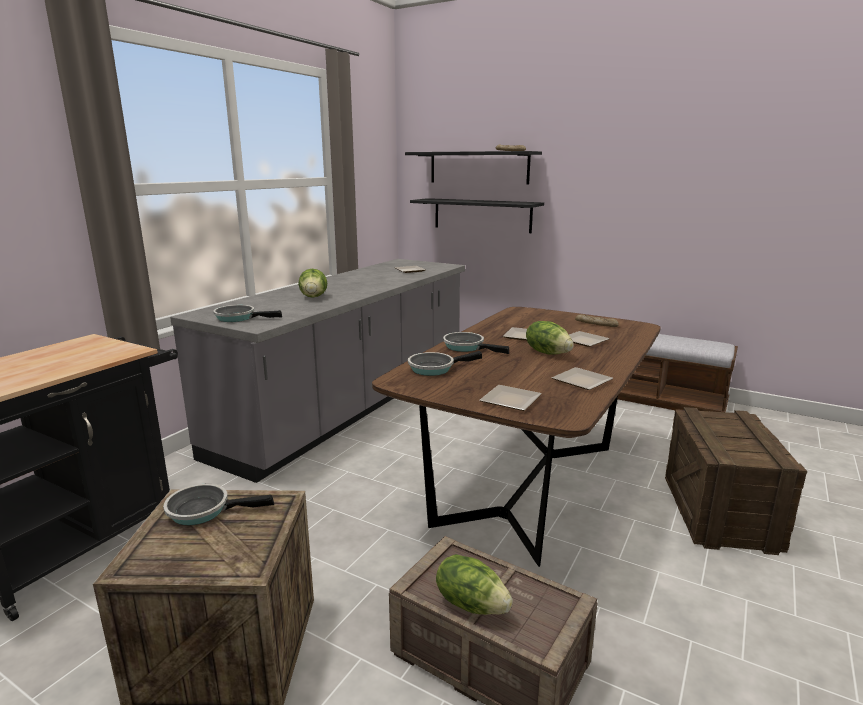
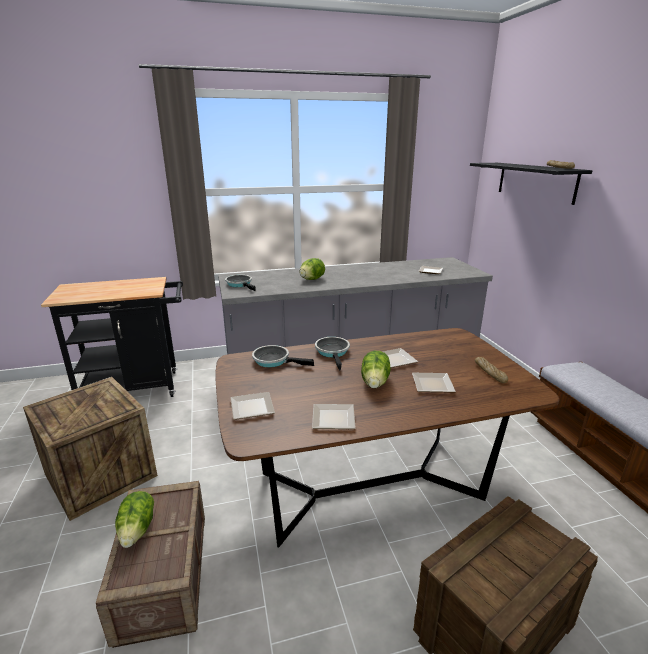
camera: 45 degrees right, 5 degrees up
(204, 510) = (99, 394): frying pan -> none
(482, 215) = (530, 229): black shelf -> none

